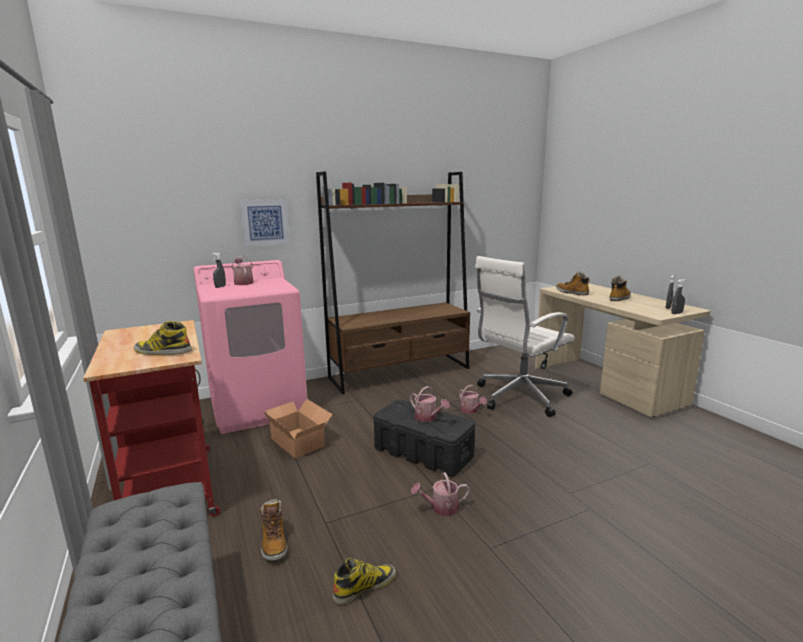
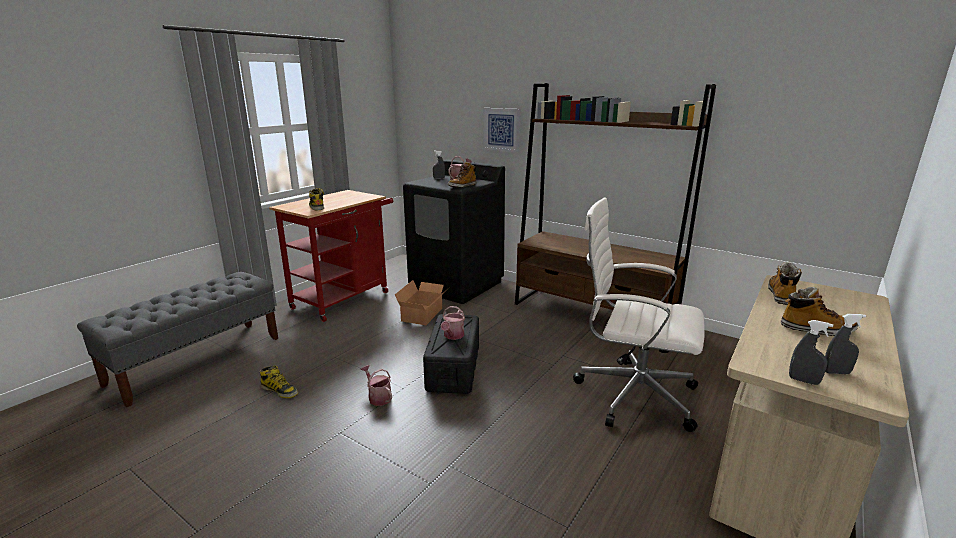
camera: 60 degrees right, 5 degrees up
(259, 407) = (456, 285): pink washing machine -> black washing machine
(274, 542) = (307, 347): boot -> boot (462, 186)
(471, 410) = (559, 371): watering can -> none

